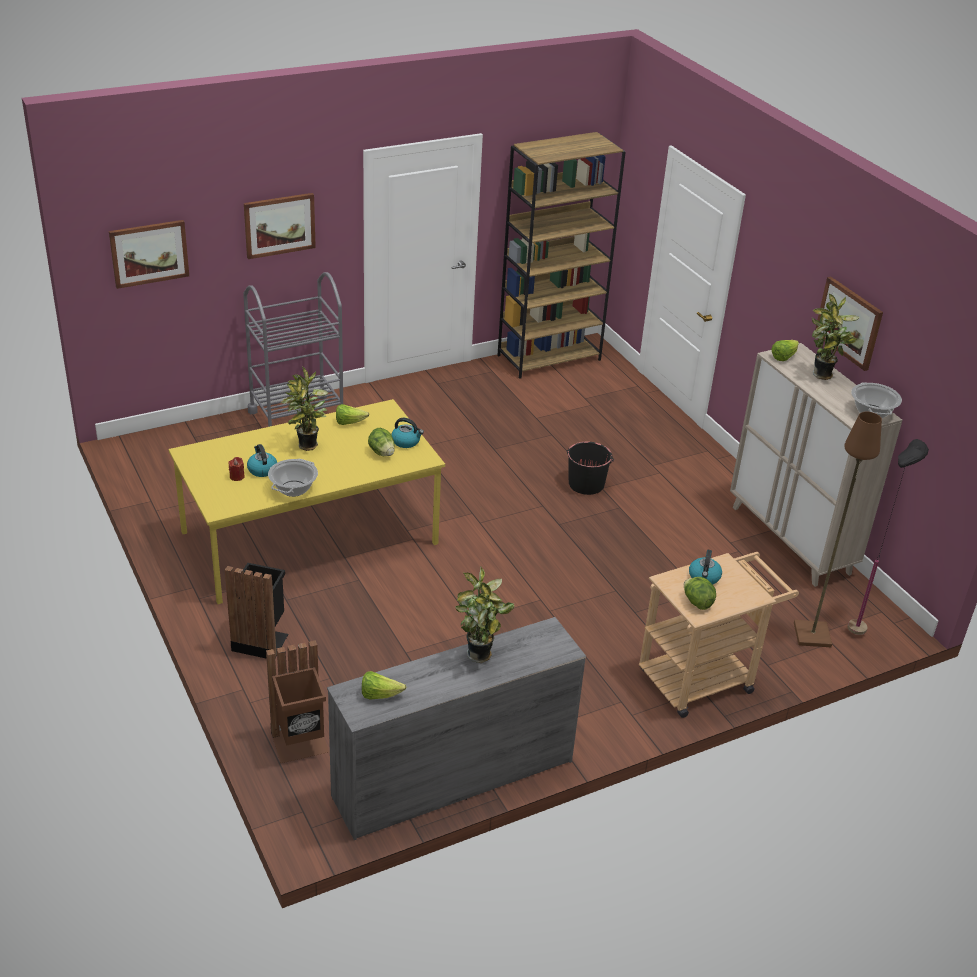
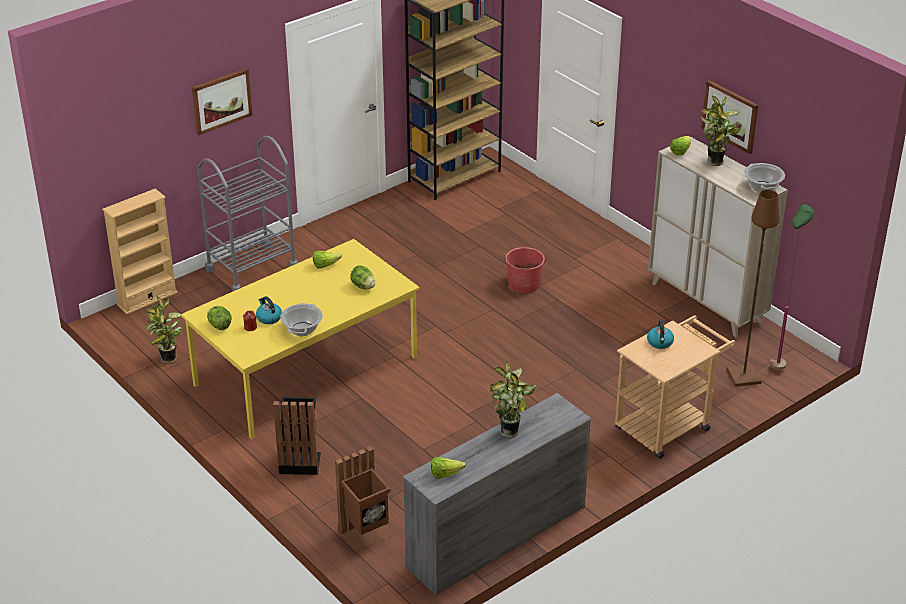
camera: 10 degrees left, 0 degrees up
(149, 253) = (118, 145): picture -> none
(174, 431) = (147, 299): none -> beige bookcase
(307, 447) = (298, 292): potted plant -> potted plant (168, 360)
(406, 441) = (380, 273): kettle -> none
(586, 484) = (524, 284): black bucket -> red bucket
(697, 602) = (660, 363): lettuce -> lettuce (219, 326)
(861, 623) = (780, 360): black floor lamp -> green floor lamp

